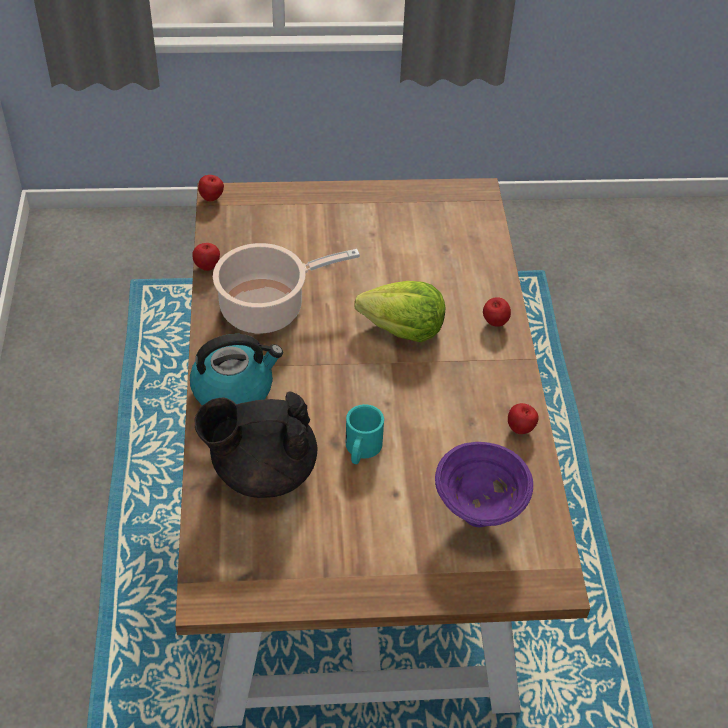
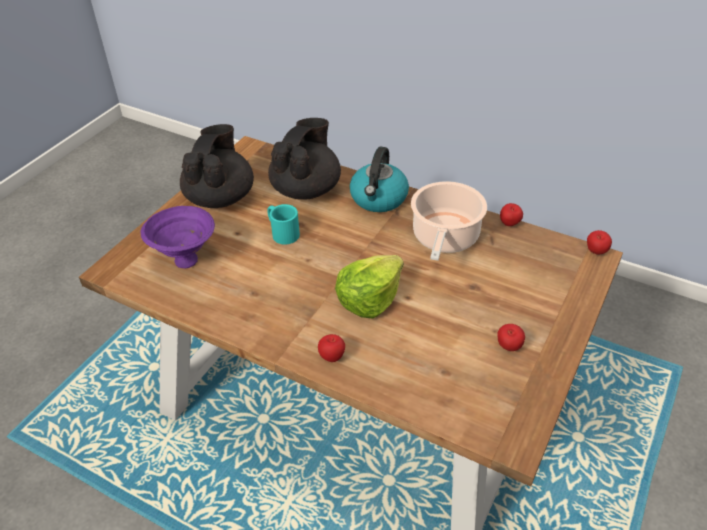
camera: 125 degrees right, 5 degrees down
(343, 556) = (220, 197): none -> black teapot
(520, 429) = (222, 315): apple -> apple (508, 347)

